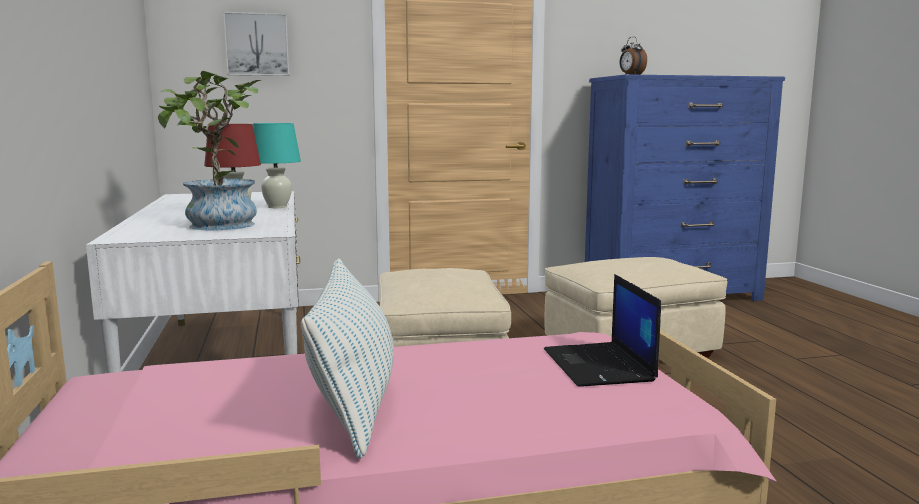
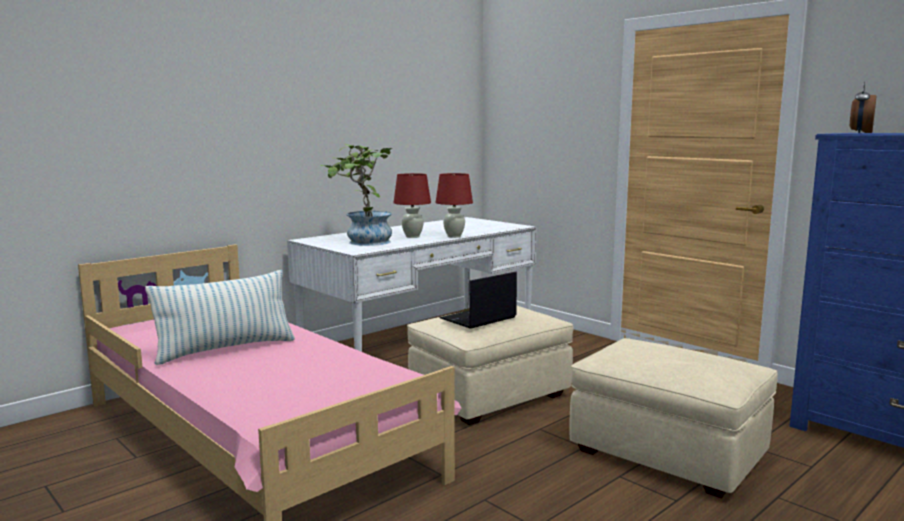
camera: 60 degrees right, 0 degrees up
(257, 44) = (540, 105): picture -> none
(277, 207) = (454, 236): turquoise table lamp -> red table lamp
(600, 365) = (338, 388): laptop -> laptop (478, 318)

